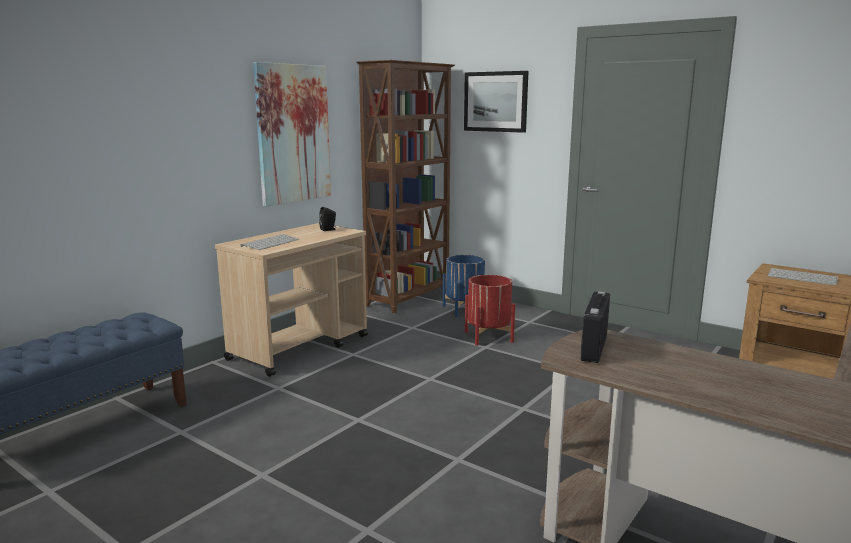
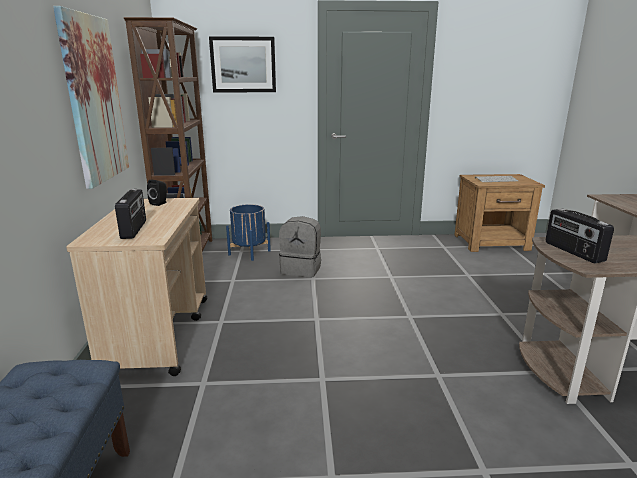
camera: 40 degrees left, 5 degrees up
(270, 243) = (134, 229): keyboard -> radio
(488, 336) = (301, 269): red planter -> grey backpack

